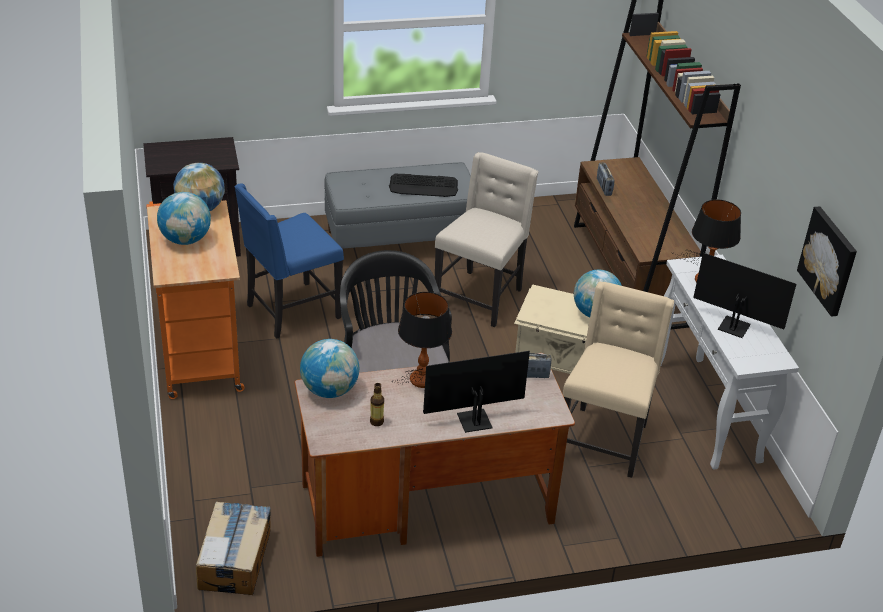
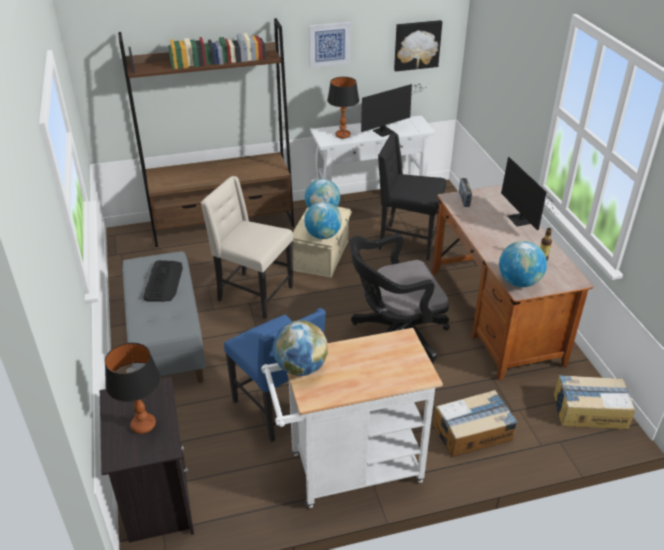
camera: 90 degrees left, 0 degrees up
(185, 240) = (360, 371): globe -> globe (323, 235)
(199, 351) = (347, 470): orange cart -> white cart
(226, 447) = (473, 432): none -> cardboard box
(422, 380) = (488, 241): table lamp -> table lamp (143, 425)
(604, 187) = (190, 184): radio -> none
(604, 440) = (407, 241): beige chair -> black chair
(729, 324) = (386, 131): monitor -> monitor turned 150 degrees counterclockwise
(768, 166) = (329, 44): none -> picture

